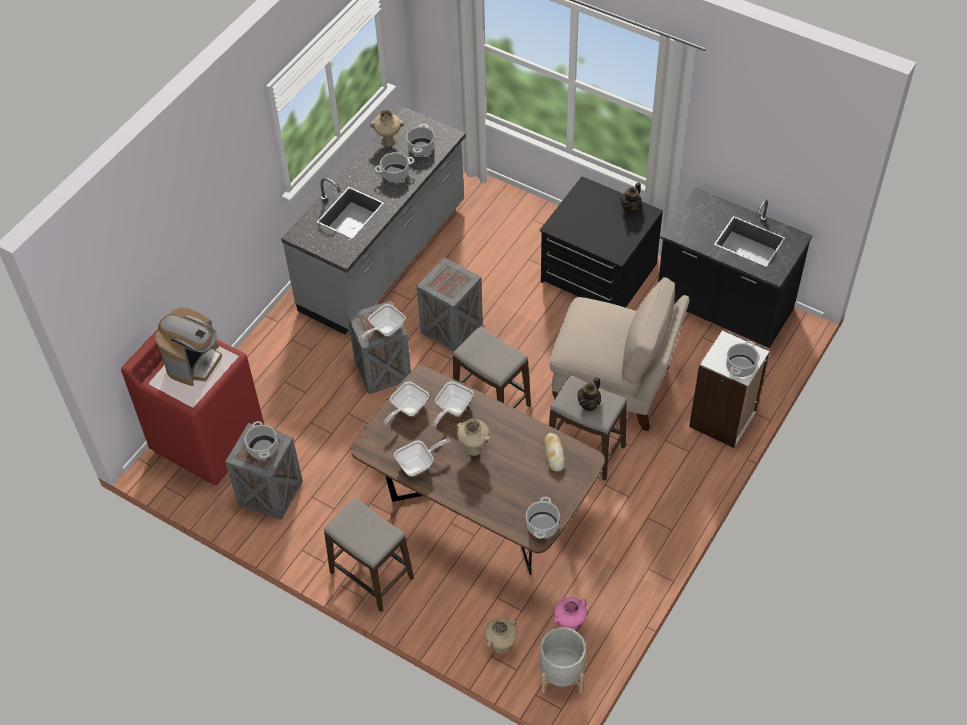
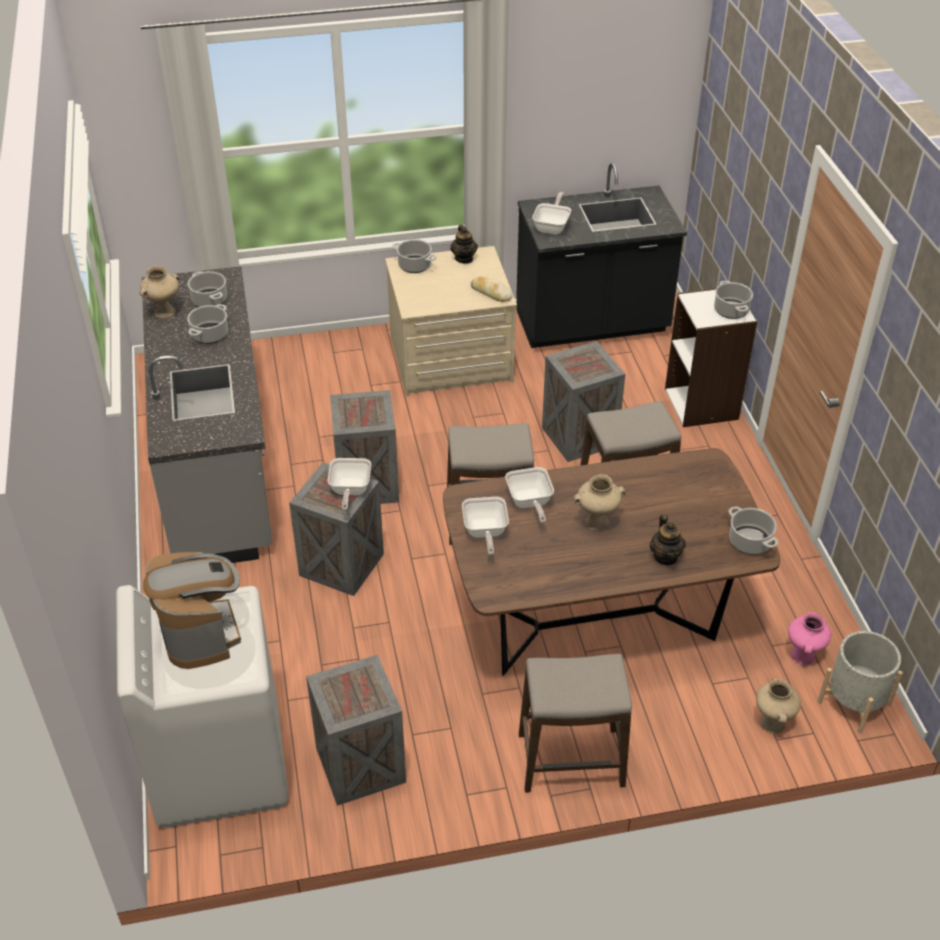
camera: 45 degrees left, 10 degrees down
(209, 439) = (219, 765): red washing machine -> white washing machine
(263, 448) = (357, 688): cooking pot -> cooking pot (415, 265)
(419, 464) = (563, 573): frying pan -> frying pan (552, 226)
(554, 454) = (675, 476): bread -> bread (491, 293)
(589, 404) = (636, 425): teapot -> teapot (666, 556)
(597, 274) = (451, 360): black dresser -> beige dresser
(614, 386) = (581, 437): beige chair -> crate

